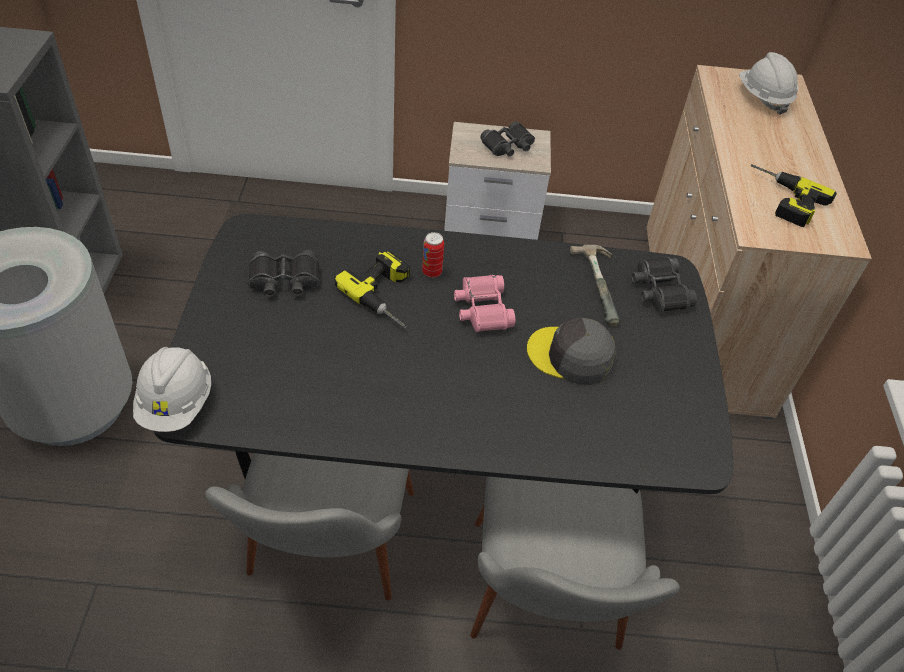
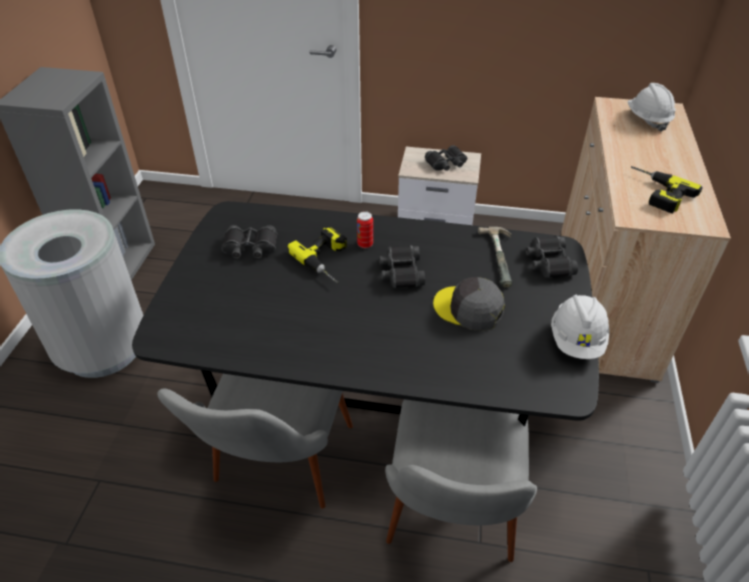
camera: 10 degrees right, 5 degrees down
(176, 403) = (153, 332): white hard hat -> white hard hat (577, 340)
(482, 309) = (401, 272): pink binoculars -> black binoculars

